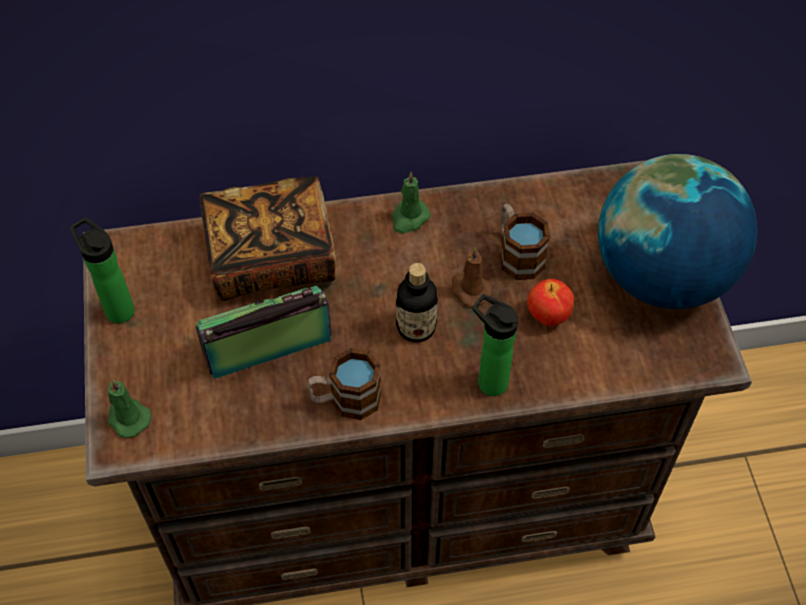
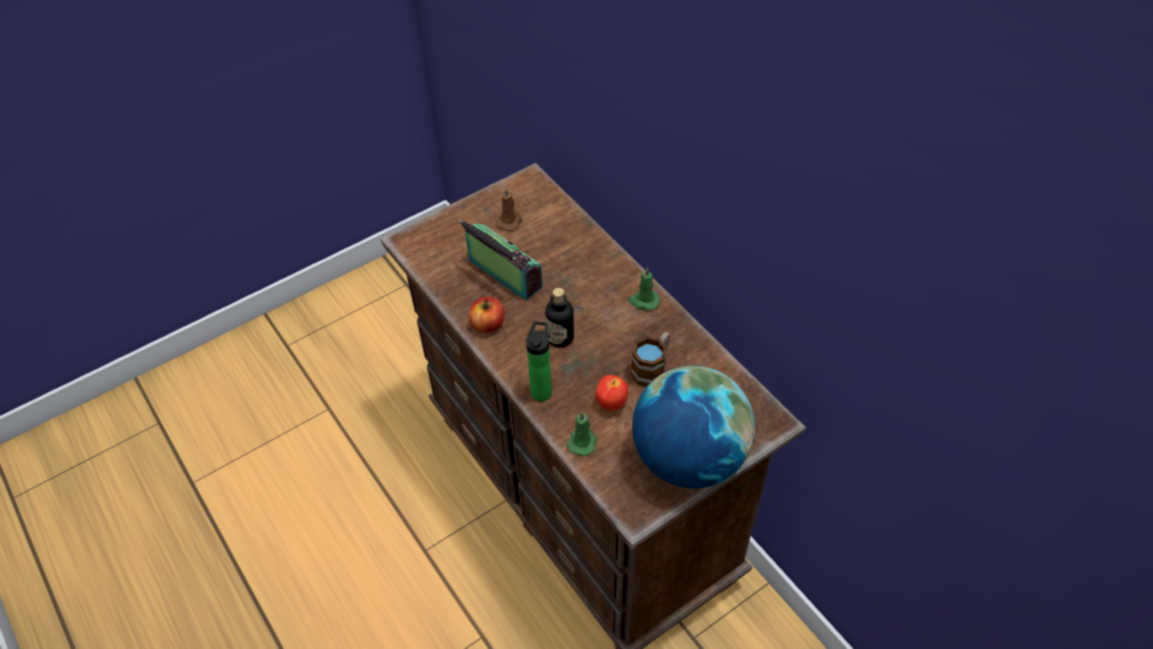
camera: 65 degrees right, 5 degrees down
(117, 308) = (491, 199): bottle -> none
(127, 418) = (424, 236): green candle -> green candle (583, 441)
(271, 257) = (569, 248): book -> none
(345, 400) = (488, 324): mug -> apple
(469, 290) = (606, 353): brown candle -> brown candle (509, 221)

